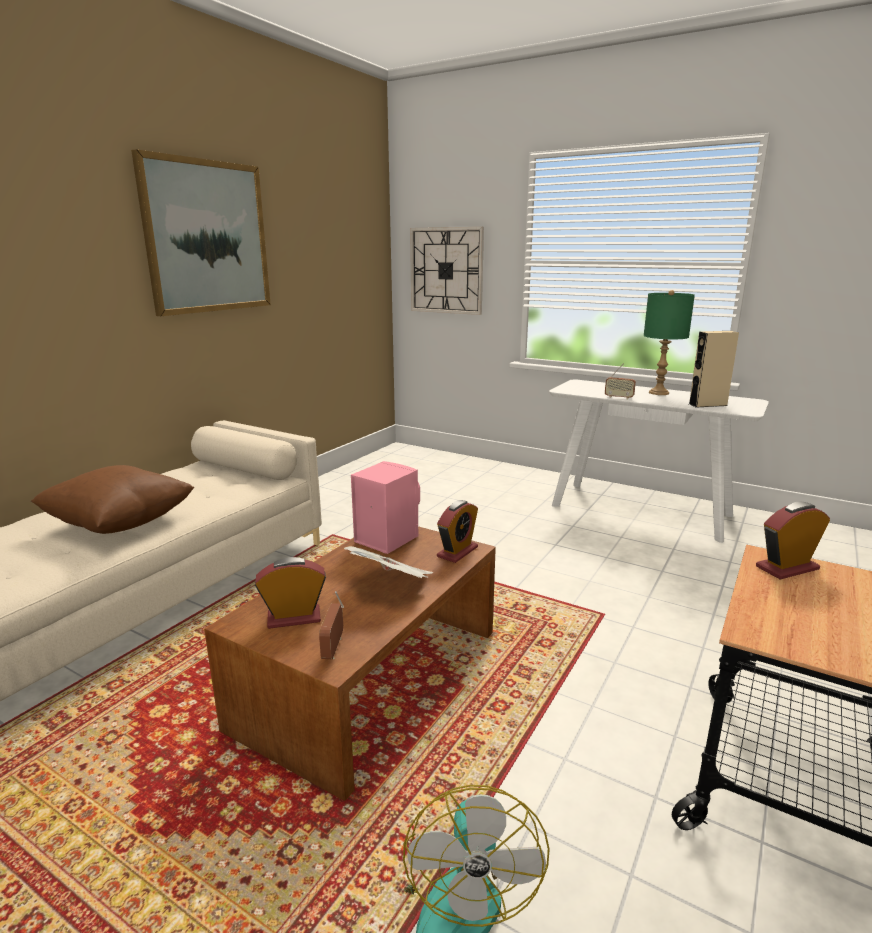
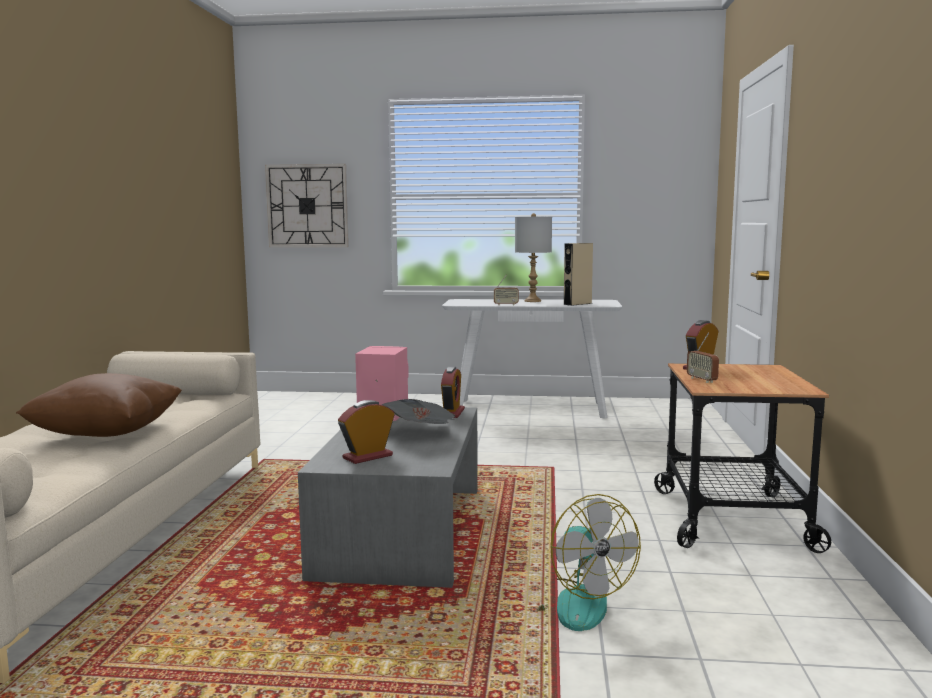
camera: 25 degrees left, 10 degrees down
(207, 237) = (111, 159): picture -> none
(333, 648) = (422, 463): radio -> radio (702, 380)
(370, 677) = (401, 530): brown coffee table -> grey coffee table
(658, 393) = (532, 301): green table lamp -> grey table lamp

